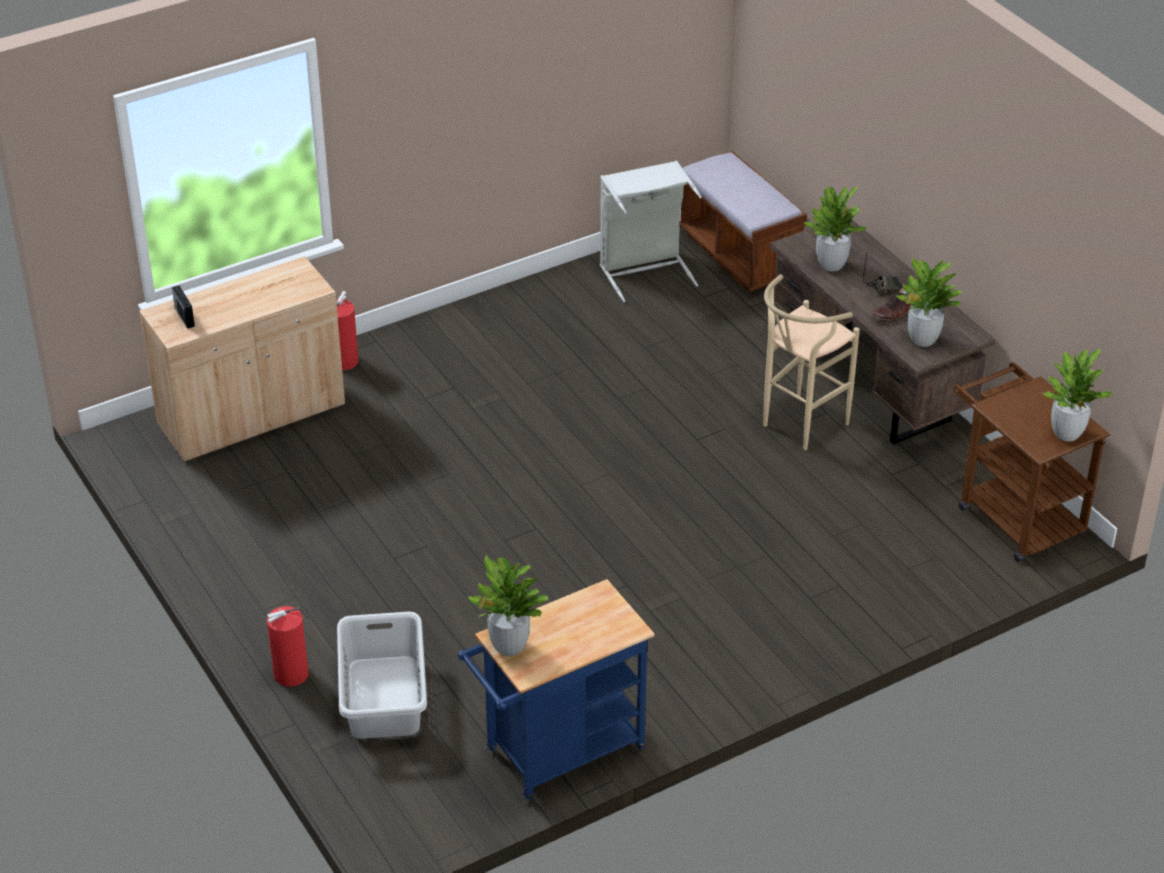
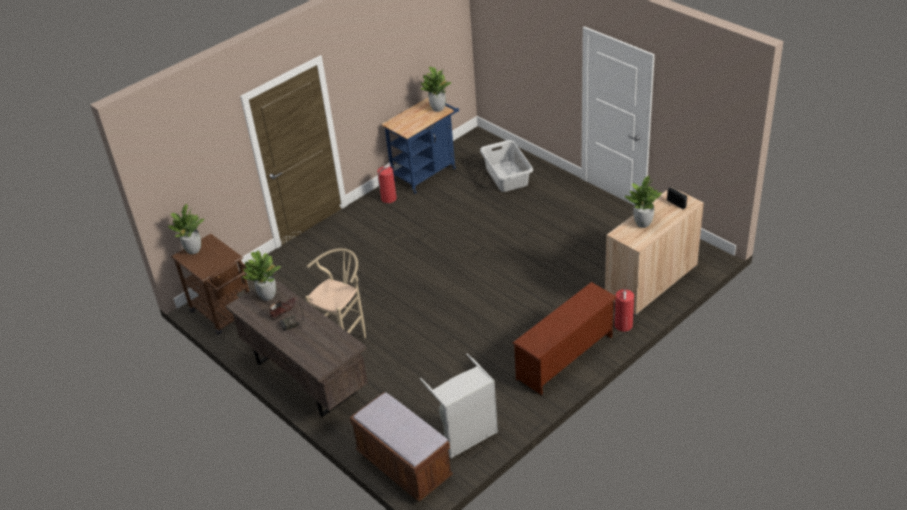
camera: 170 degrees right, 0 degrees up
(293, 673) = (550, 176): fire extinguisher -> fire extinguisher (388, 198)
(458, 334) = (565, 358): none -> brown shoe rack
(831, 265) = (324, 336): potted plant -> potted plant (643, 224)

